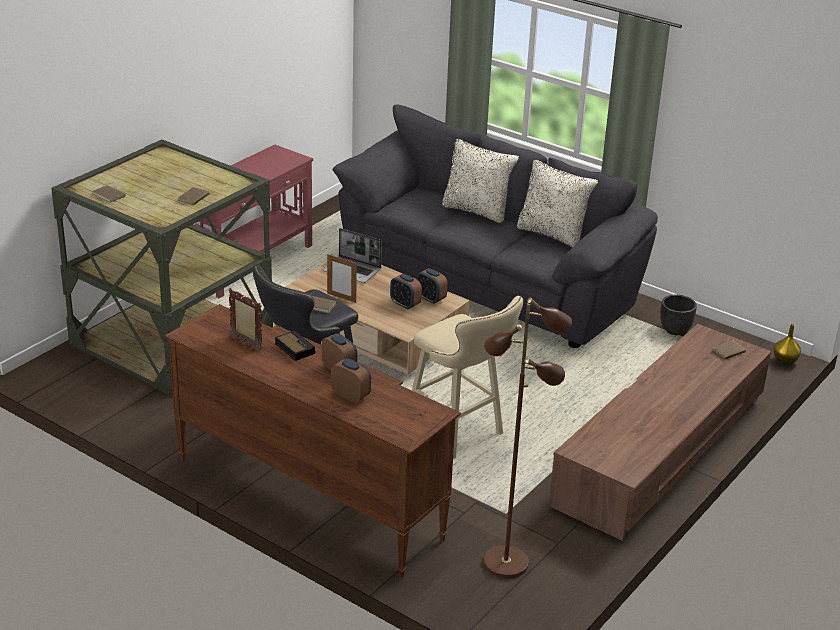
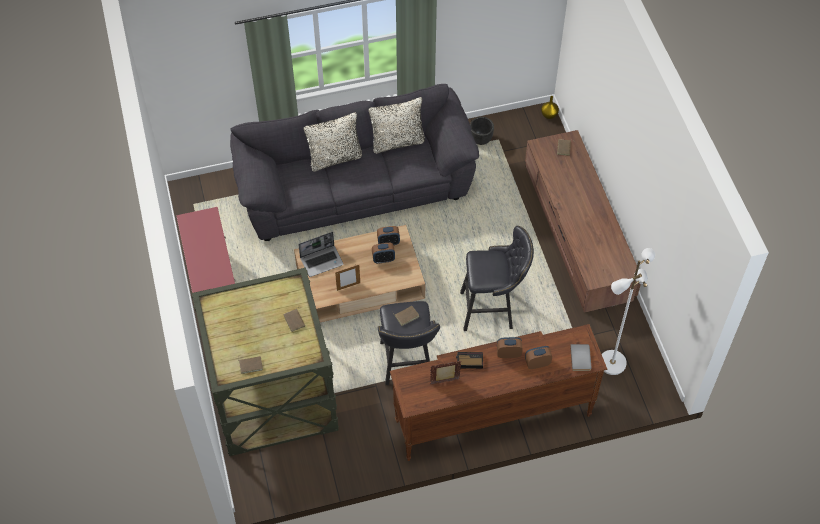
camera: 50 degrees left, 25 degrees up
(400, 425) = (581, 358): none -> grey book
(461, 435) = (494, 310): beige stool -> black stool
(506, 562) = (611, 362): brown floor lamp -> white floor lamp

